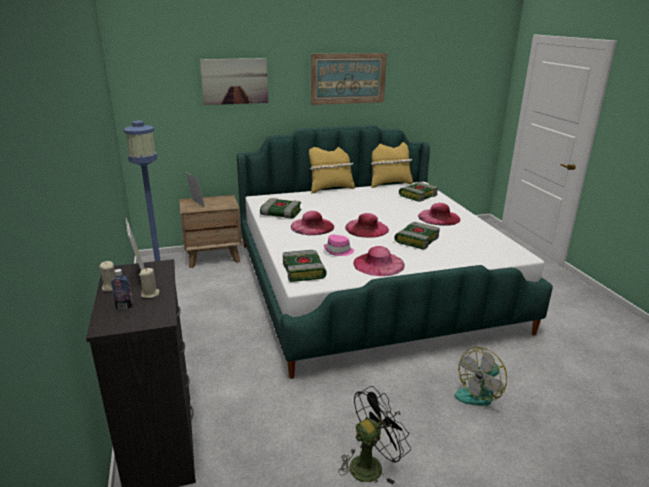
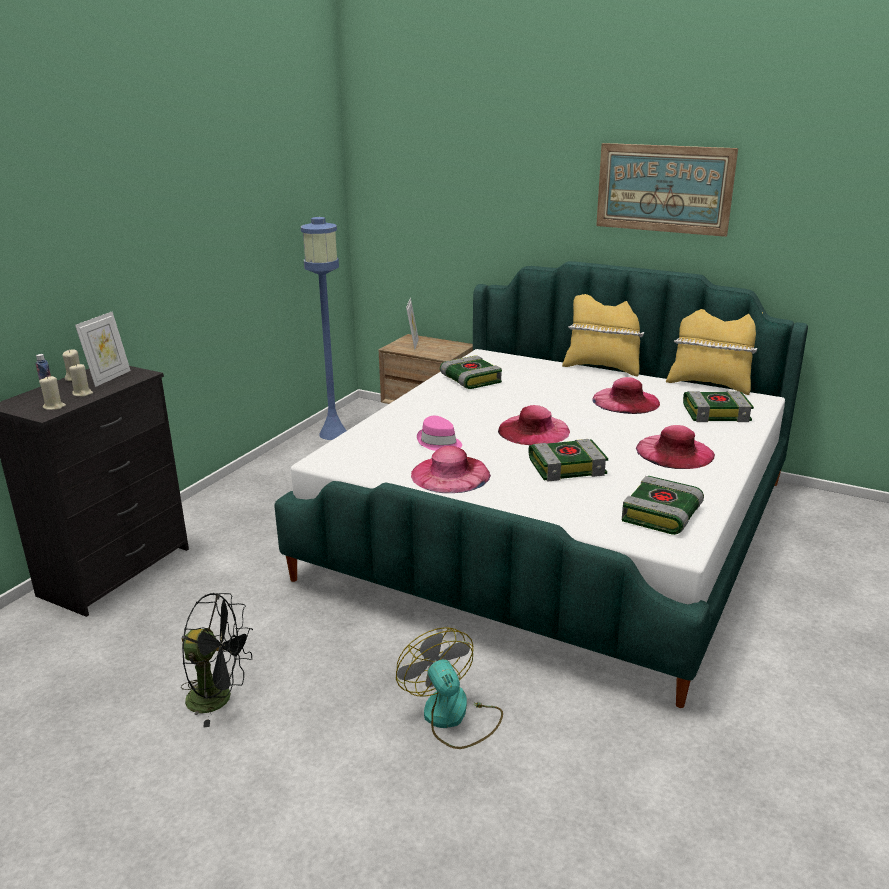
camera: 45 degrees right, 0 degrees up
(154, 311) = (54, 407): none -> beige candle
(235, 81) = (488, 178): picture -> none
(304, 271) = (355, 449): book -> book (662, 515)
(312, 226) = (472, 405): pink hat -> pink hat (626, 401)
(479, 393) = (452, 717): fan -> fan turned 60 degrees clockwise

